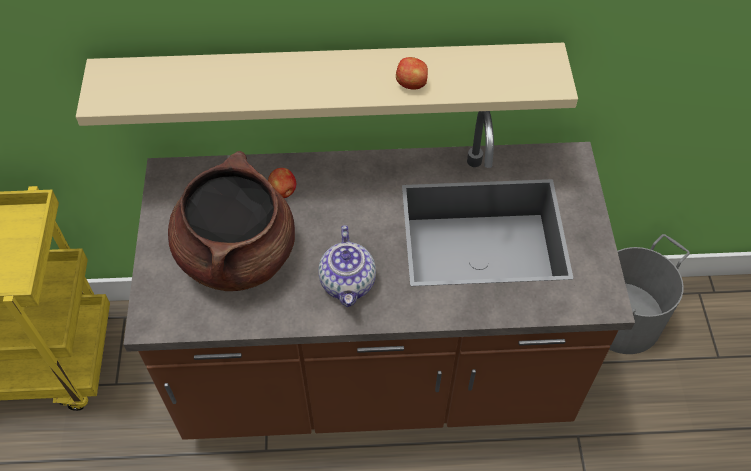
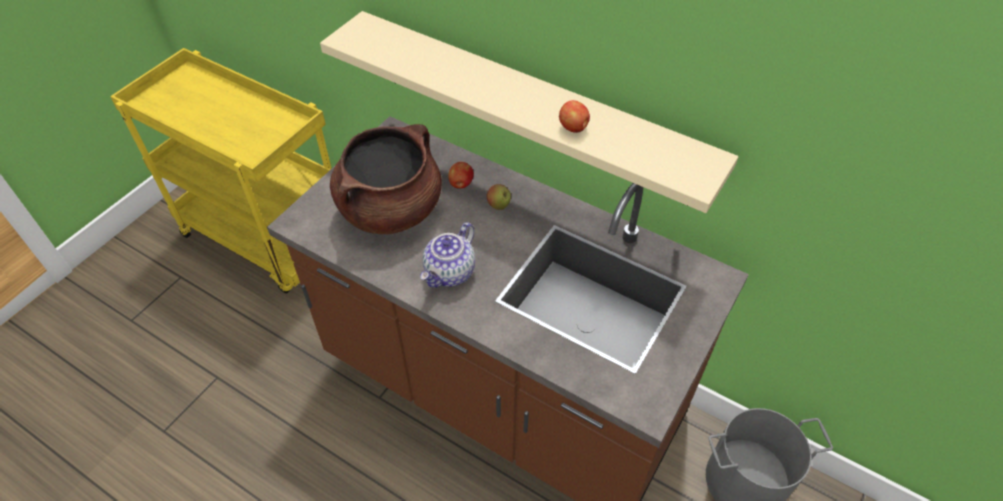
camera: 35 degrees right, 5 degrees down
(337, 193) = (499, 205): none -> apple

